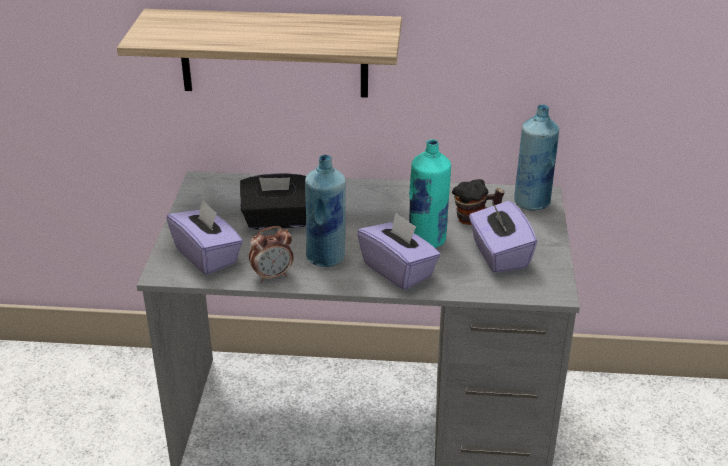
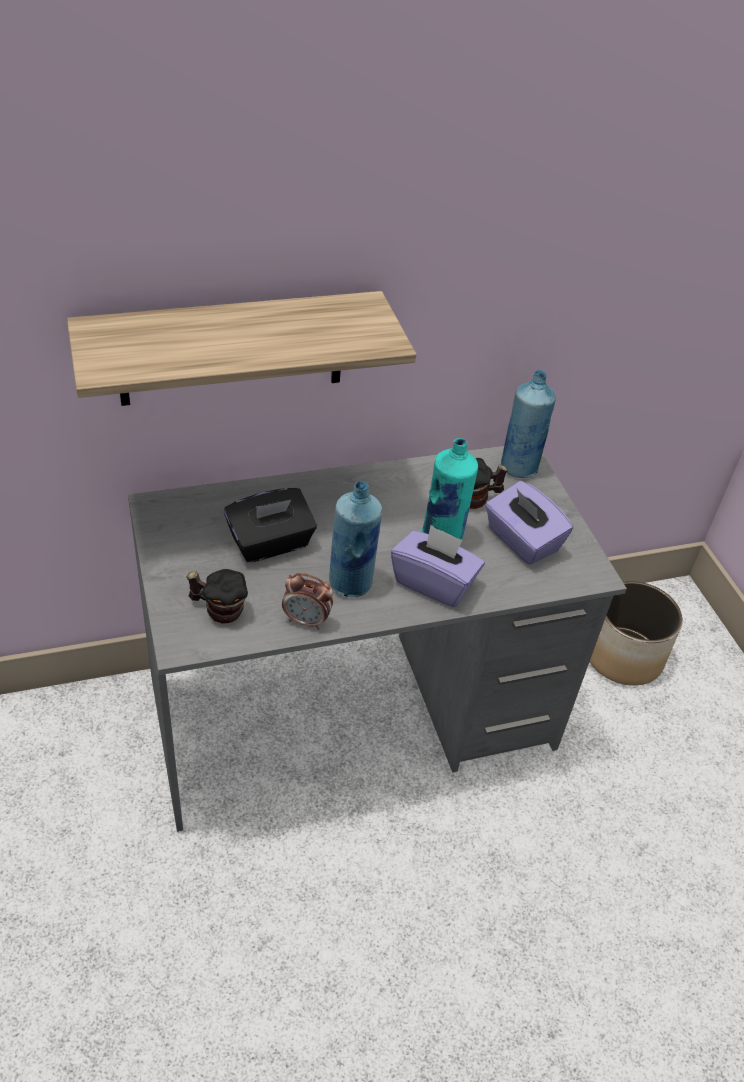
camera: 25 degrees left, 10 degrees up
(207, 256) = (219, 610): purple tissue box -> mug
(272, 276) = (307, 621): alarm clock -> alarm clock turned 60 degrees clockwise
(655, 436) = (622, 657): none -> planter

